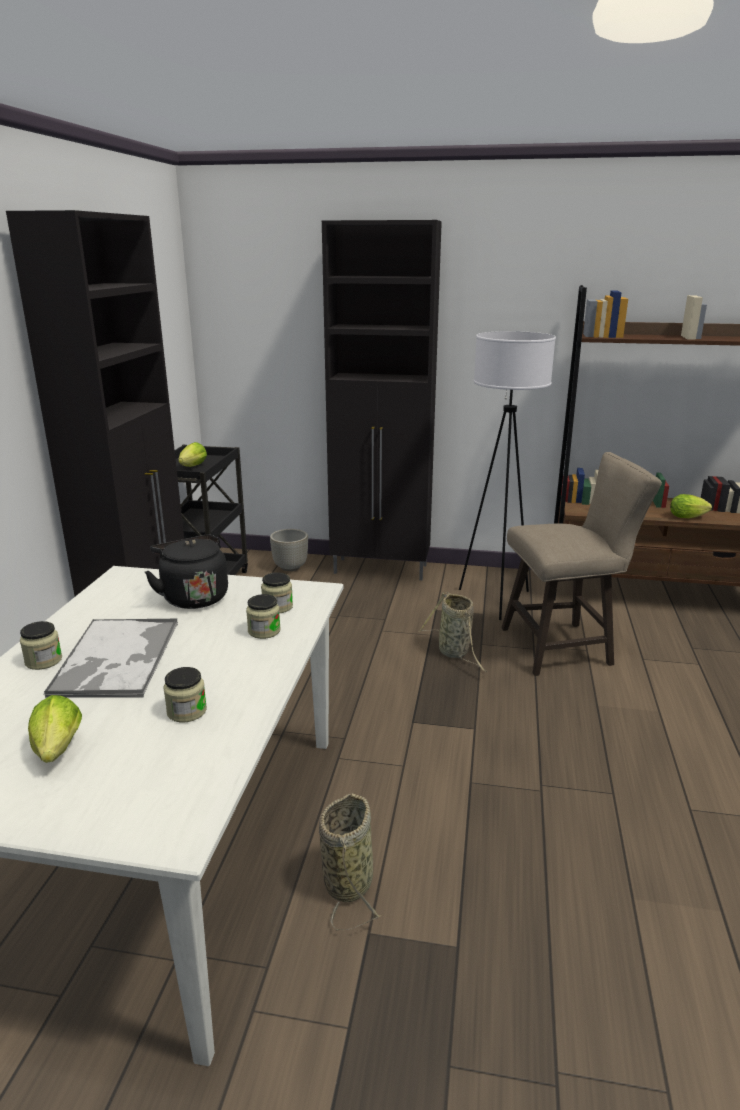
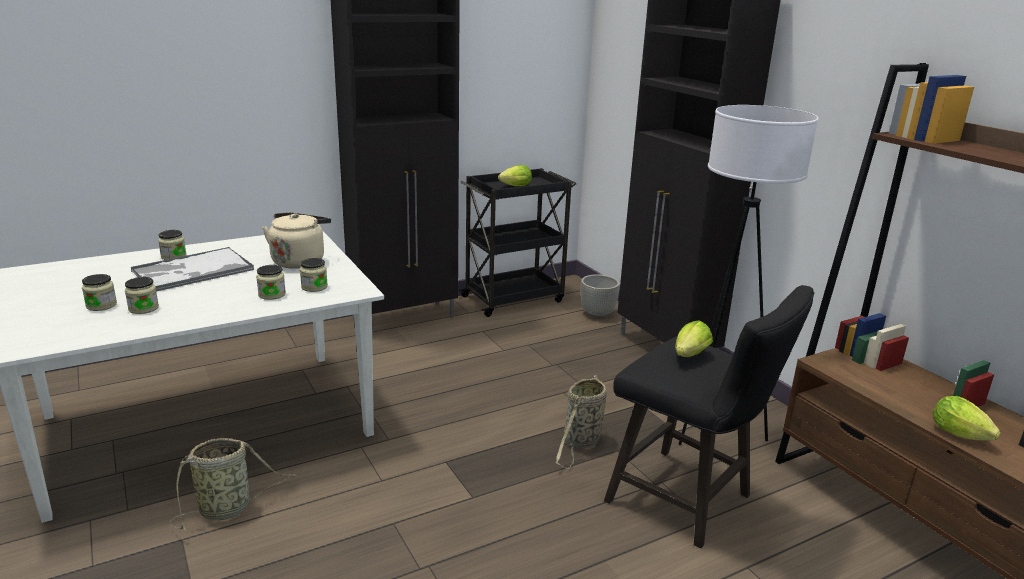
camera: 50 degrees right, 0 degrees up
(57, 752) = (76, 294): lettuce -> lettuce (689, 356)
(130, 739) = (101, 305): none -> jar
(193, 597) = (299, 261): black kettle -> beige kettle
(564, 646) = (688, 502): beige stool -> black stool

